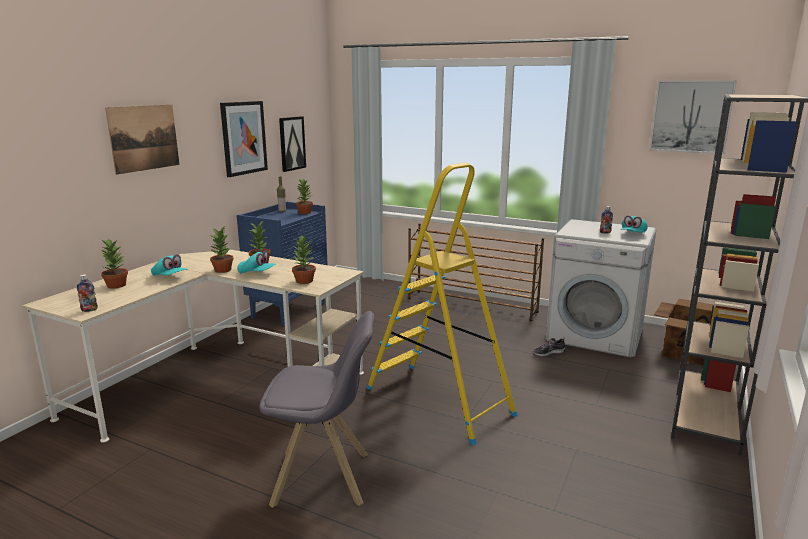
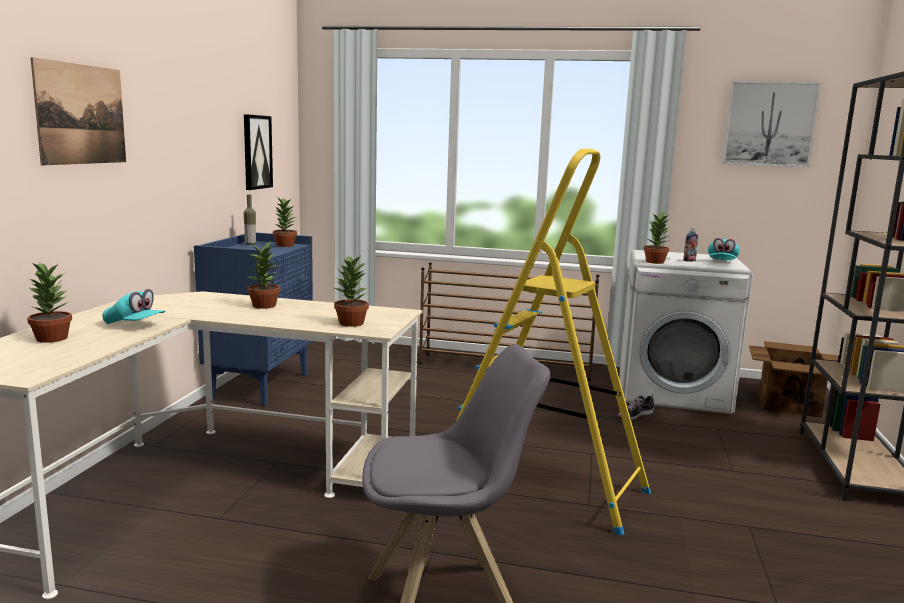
camera: 15 degrees left, 5 degrees down
(89, 310) = (31, 372): bottle -> none
(223, 270) = (214, 315): potted plant -> potted plant (655, 262)
(243, 138) = (203, 135): picture -> none
(257, 273) = (270, 316): turquoise cap -> none

